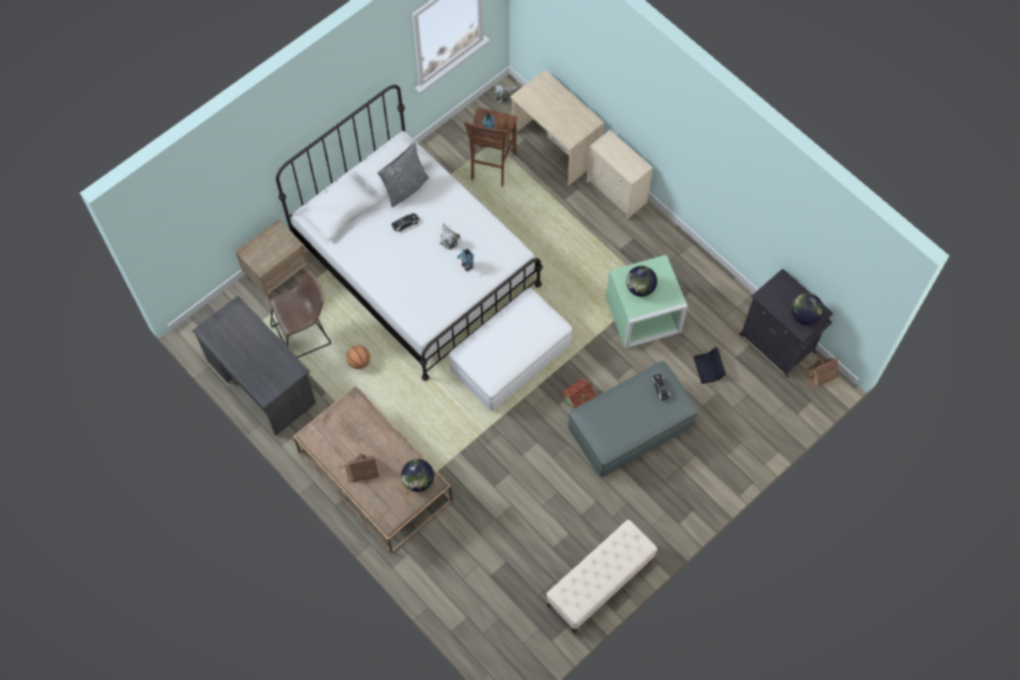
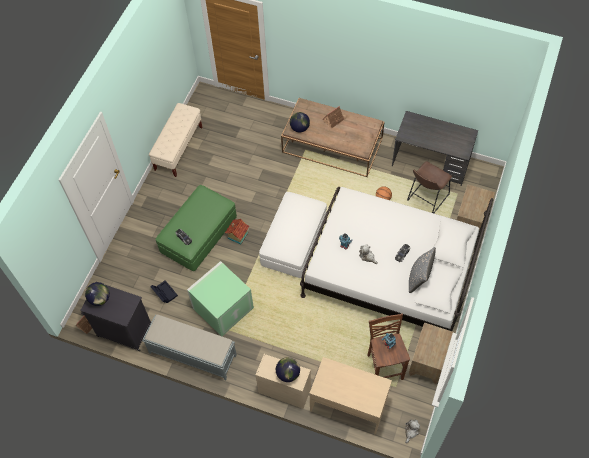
camera: 155 degrees right, 5 degrees down
(442, 149) = (427, 363): none -> brown nightstand
(630, 427) = (199, 235): grey ottoman -> green ottoman
(640, 288) = (224, 286): globe -> globe (288, 373)
(704, 278) = (192, 354): none -> grey bench

